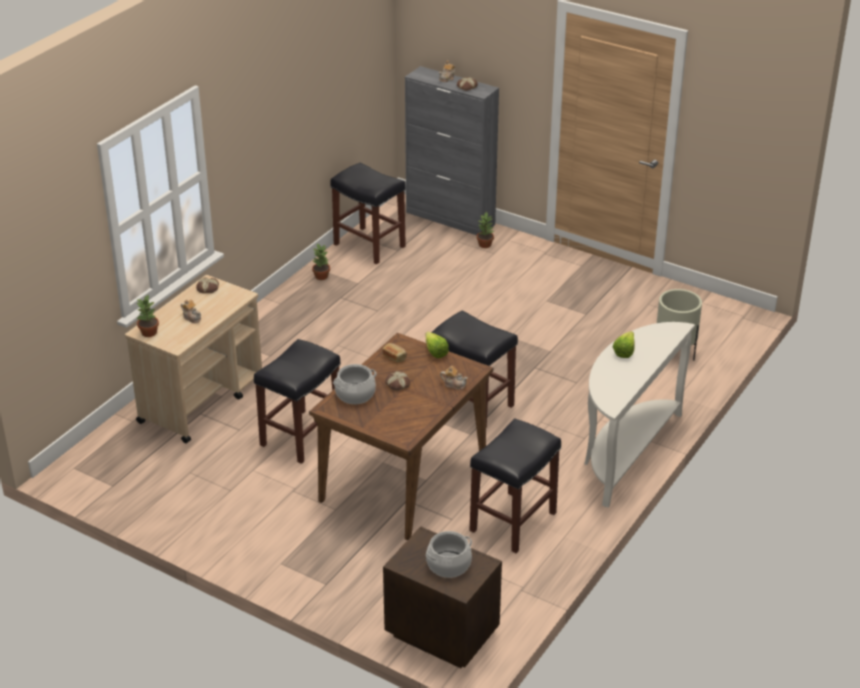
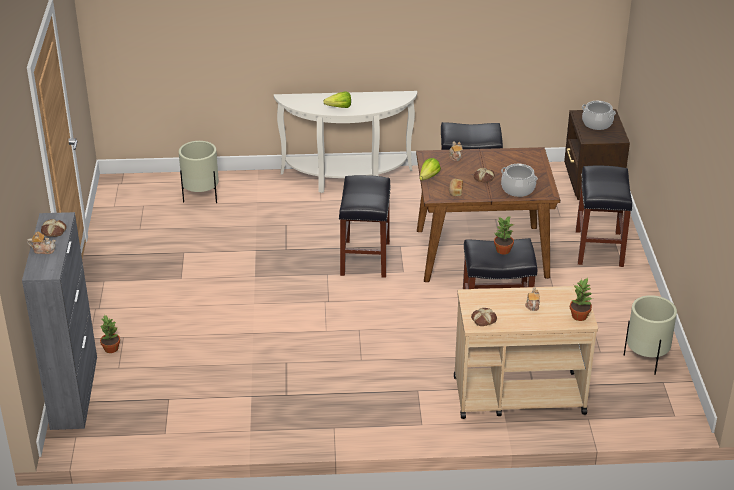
camera: 125 degrees left, 0 degrees up
(147, 493) = (646, 360): none -> beige planter
(321, 276) = (261, 425): potted plant -> potted plant (502, 250)
(368, 245) = (175, 423): black stool -> black stool (599, 249)

